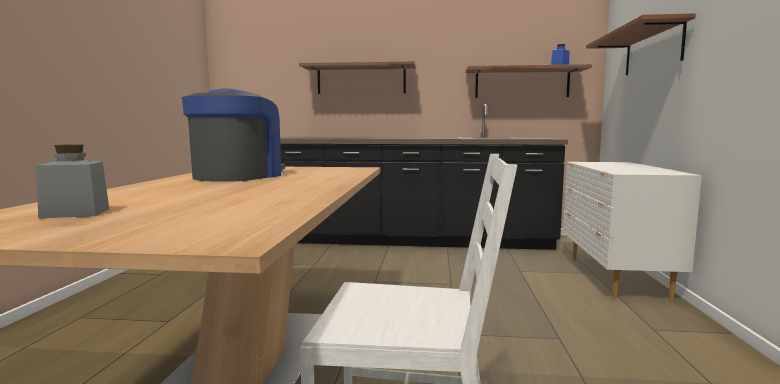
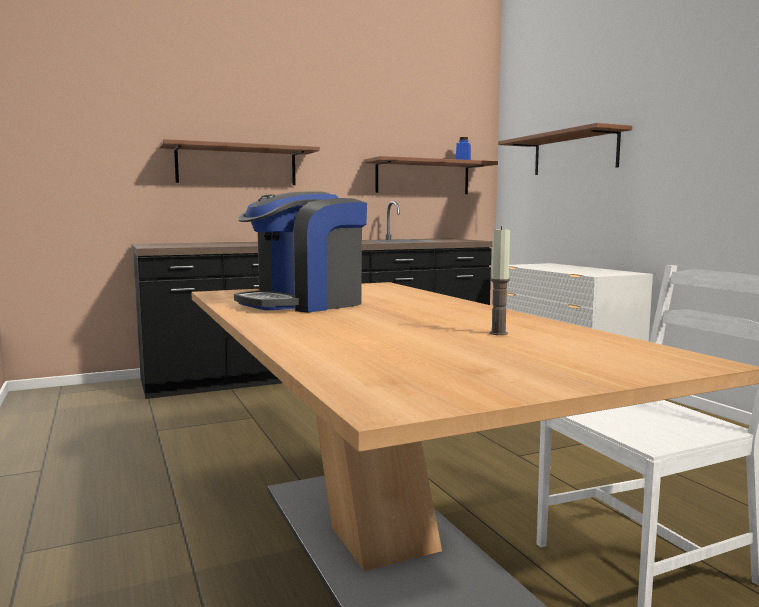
camera: 30 degrees left, 0 degrees up
(75, 213) = (416, 361): grey jar -> none
(232, 203) = (498, 333): none -> candle
(239, 176) = (304, 304): coffee machine -> coffee machine turned 120 degrees counterclockwise

